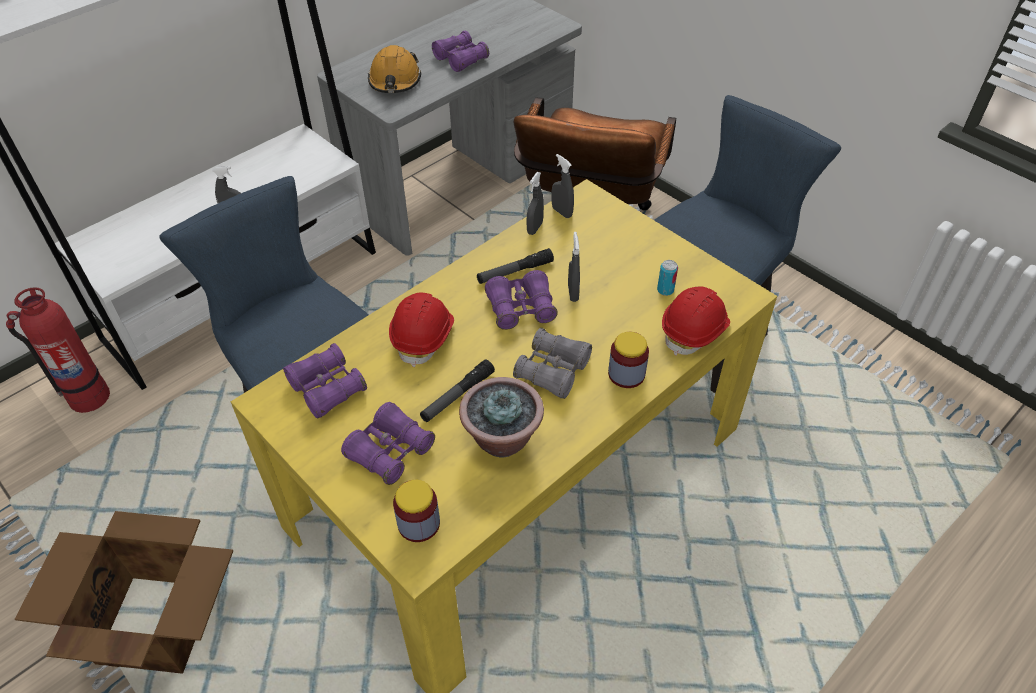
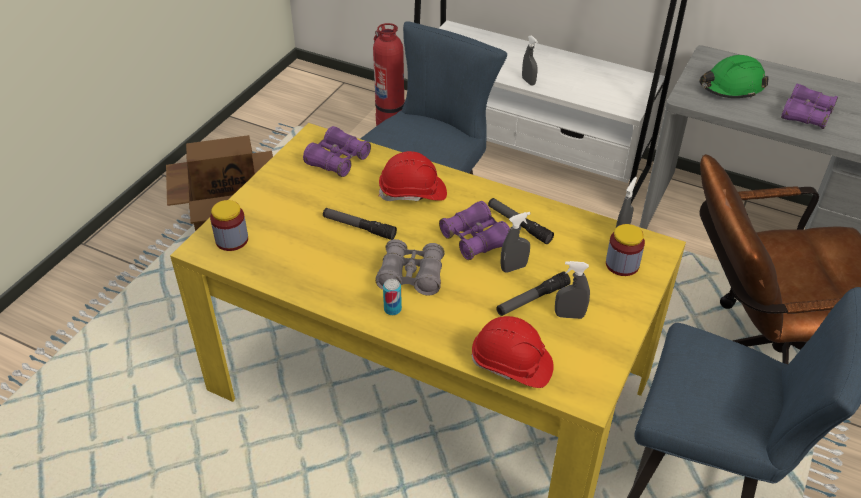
camera: 70 degrees right, 5 degrees down
(390, 451) = (291, 208): purple binoculars -> none
(395, 81) = (731, 87): orange hard hat -> green hard hat
(502, 439) = (325, 263): potted plant -> none
(535, 228) = (585, 223): grey spray bottle -> grey spray bottle (569, 315)
(619, 293) = (532, 299): none -> flashlight
(626, 374) = (430, 325): jar -> jar (622, 264)
(665, 290) = (556, 332): can -> can (392, 309)

